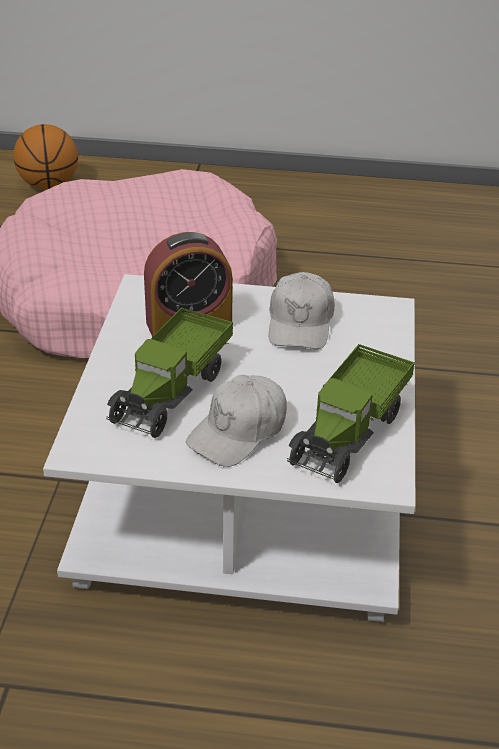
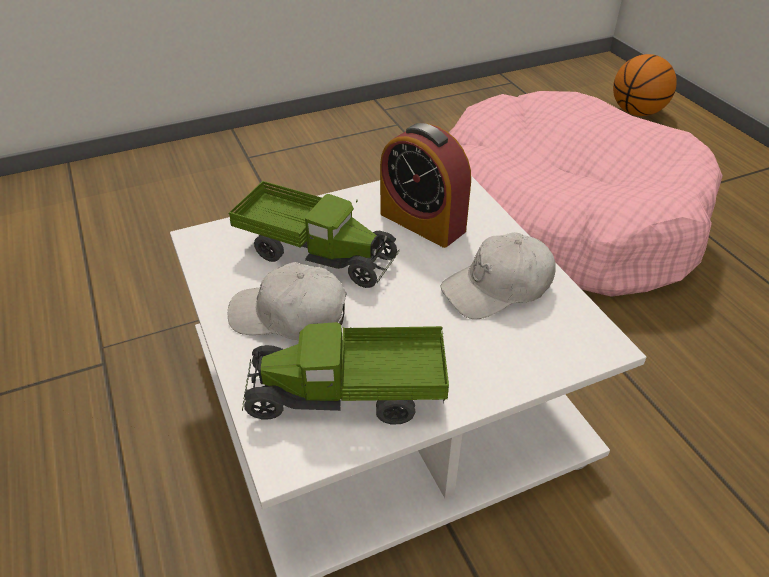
camera: 60 degrees right, 5 degrees up
(172, 391) = (316, 253): toy truck -> toy truck turned 150 degrees counterclockwise

